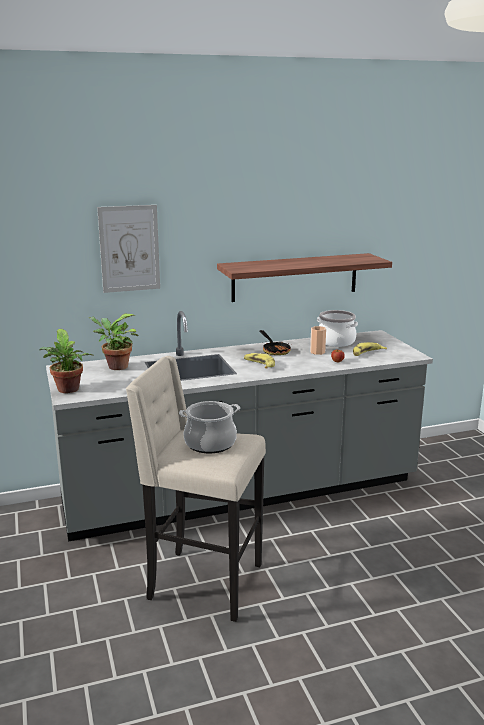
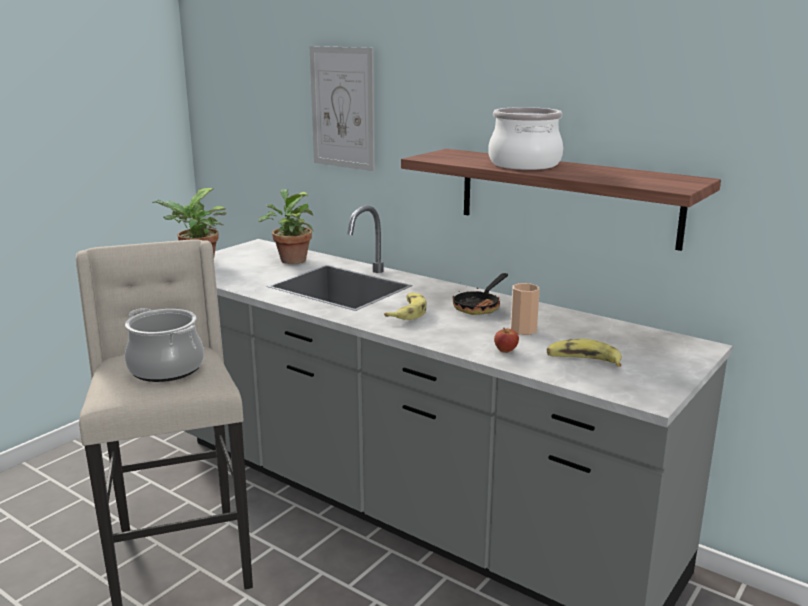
camera: 55 degrees right, 0 degrees up
(336, 341) = (597, 329): cooking pot -> cooking pot (525, 164)

